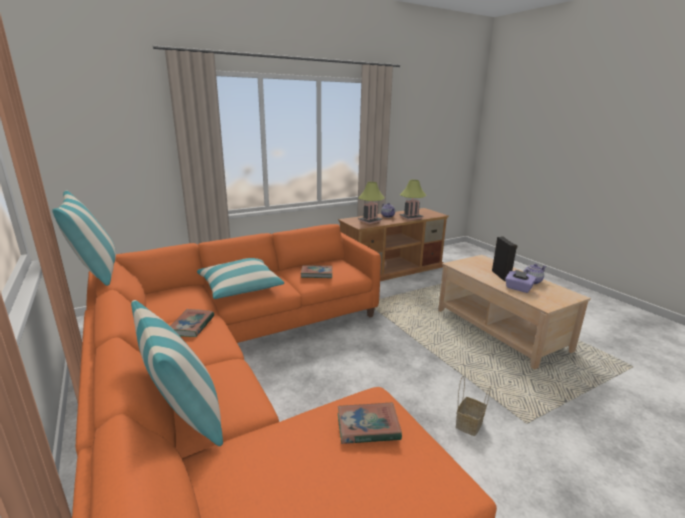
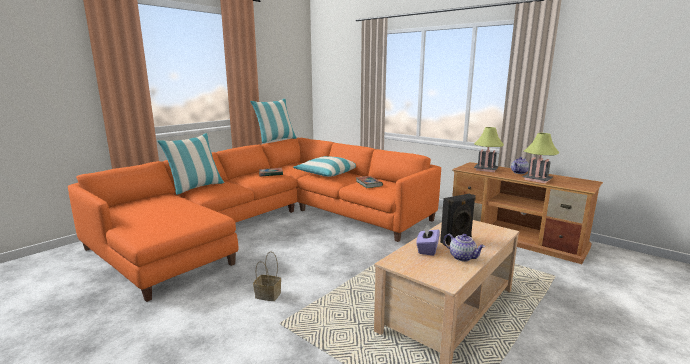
camera: 70 degrees right, 5 degrees down
(368, 427) = (188, 215): book -> none

